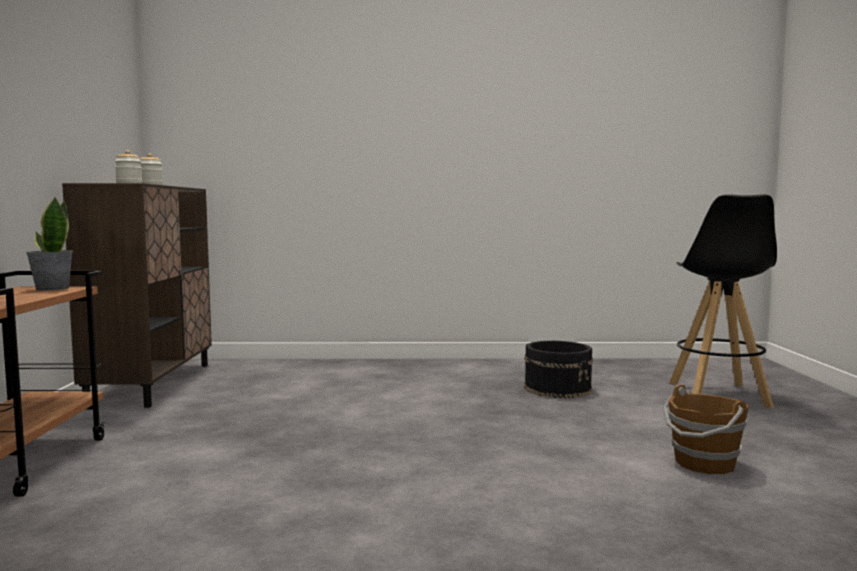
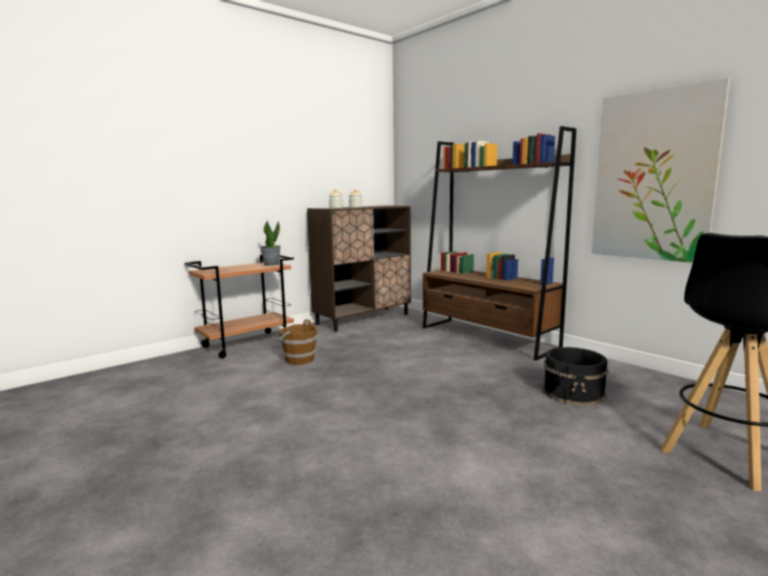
camera: 50 degrees right, 5 degrees up
(373, 367) = (487, 338): none -> brown bookcase
(549, 156) = (653, 176): none -> picture
(704, 464) = (520, 492): brown bucket -> brown bucket (298, 359)

